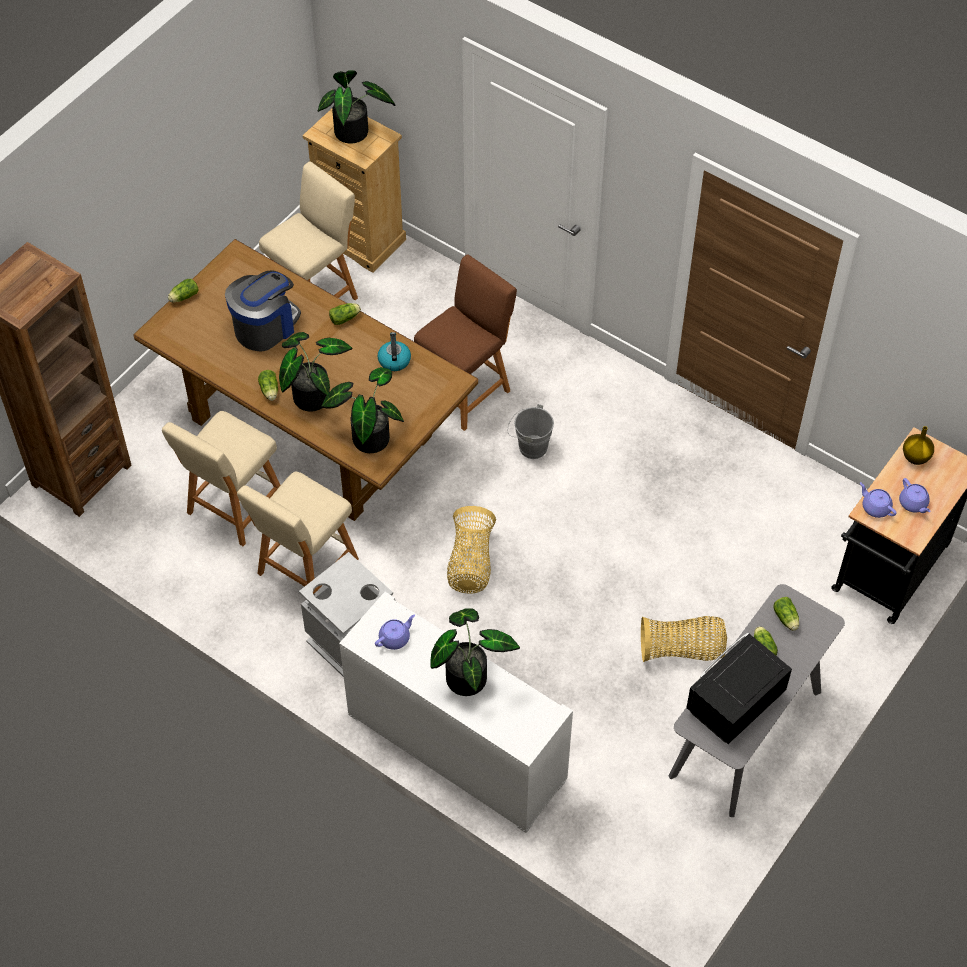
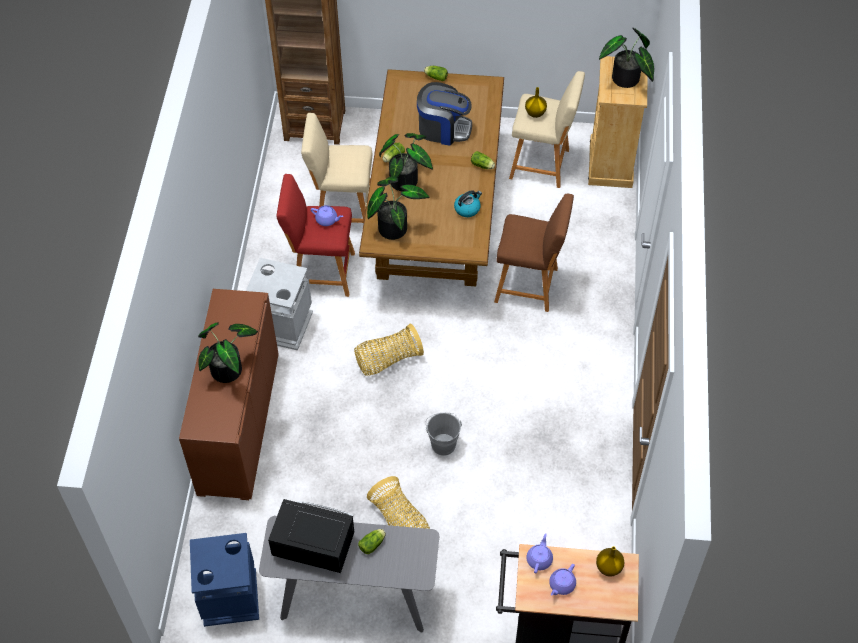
camera: 60 degrees right, 0 degrees up
(298, 242) = (534, 113): none -> yellow vase
(304, 570) = (321, 272): beige stool -> red stool
(395, 638) = (234, 316): purple teapot -> purple teapot (327, 220)
(456, 747) = (239, 423): white cabinet -> brown cabinet
(529, 446) = (509, 346): grey bucket -> grey bucket (443, 442)
(676, 854) = (230, 596): none -> blue trash can
(786, 619) = (407, 548): lettuce -> none

